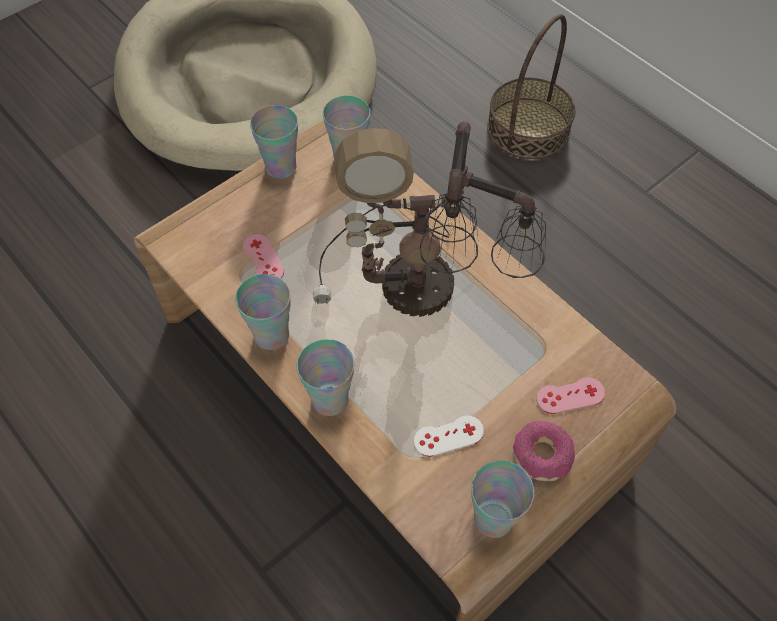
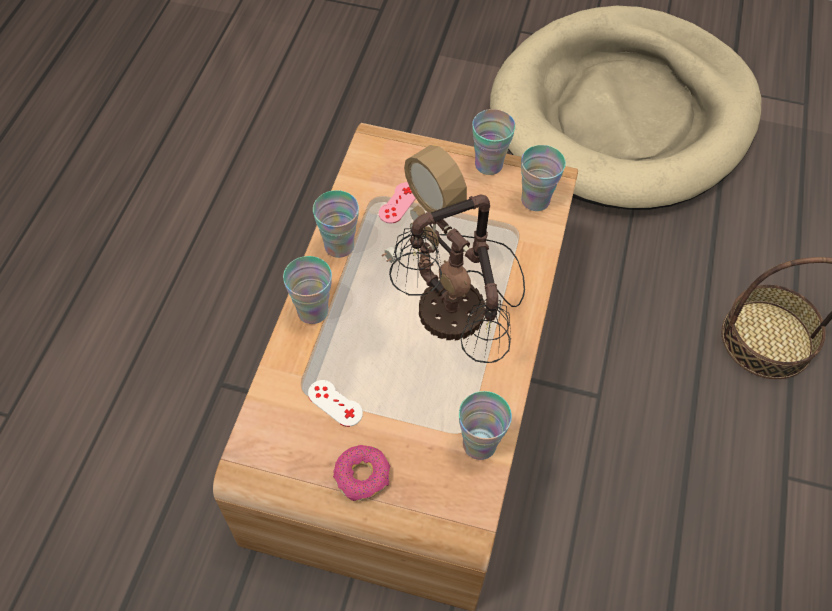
camera: 55 degrees right, 0 degrees up
(493, 518) = (287, 469): cup -> cup (479, 444)
(570, 396) = (430, 471): pink game controller -> none

